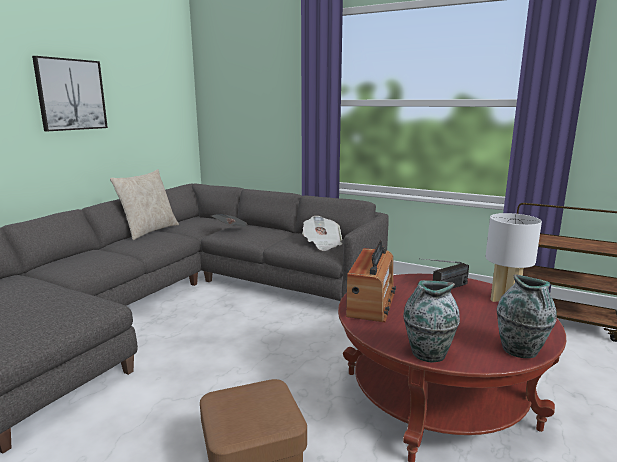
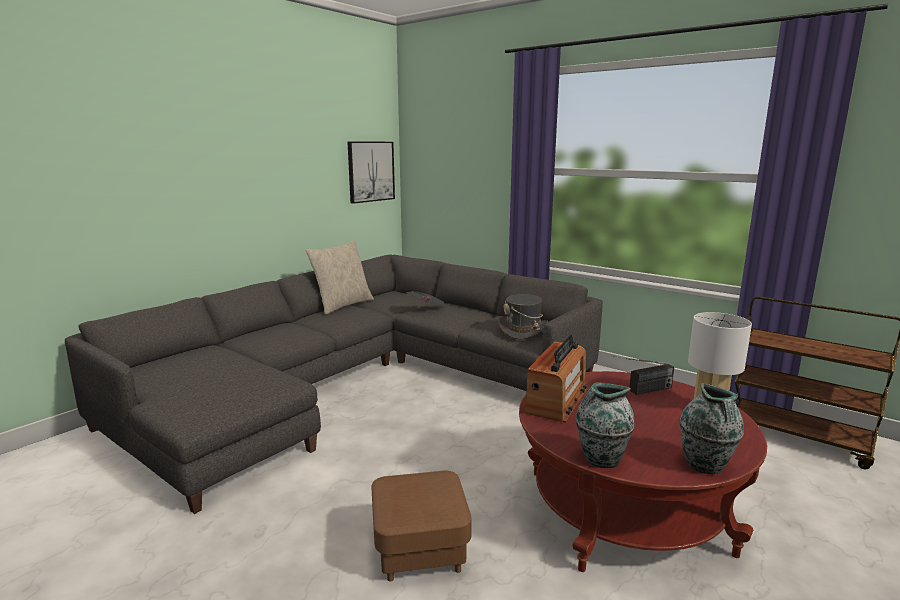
camera: 10 degrees right, 0 degrees up
(71, 94) = (272, 163): picture -> picture (370, 171)
(322, 244) = (522, 330): newspaper -> grey hat

